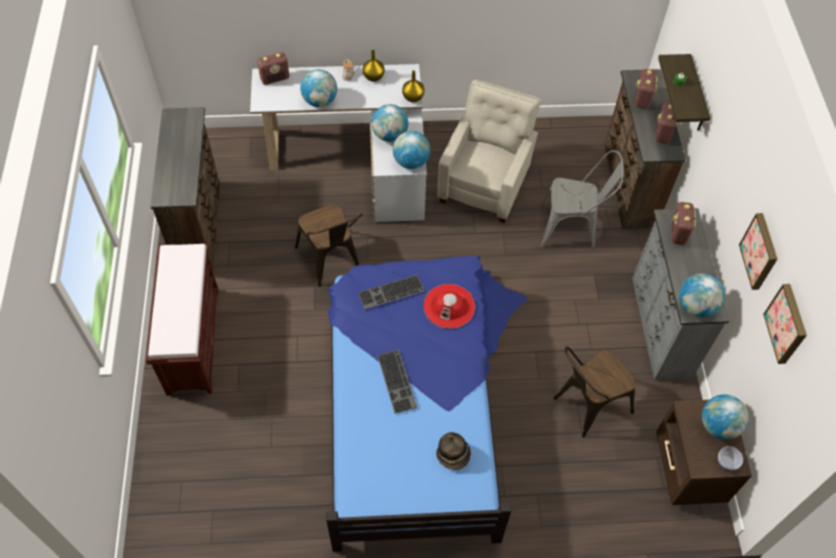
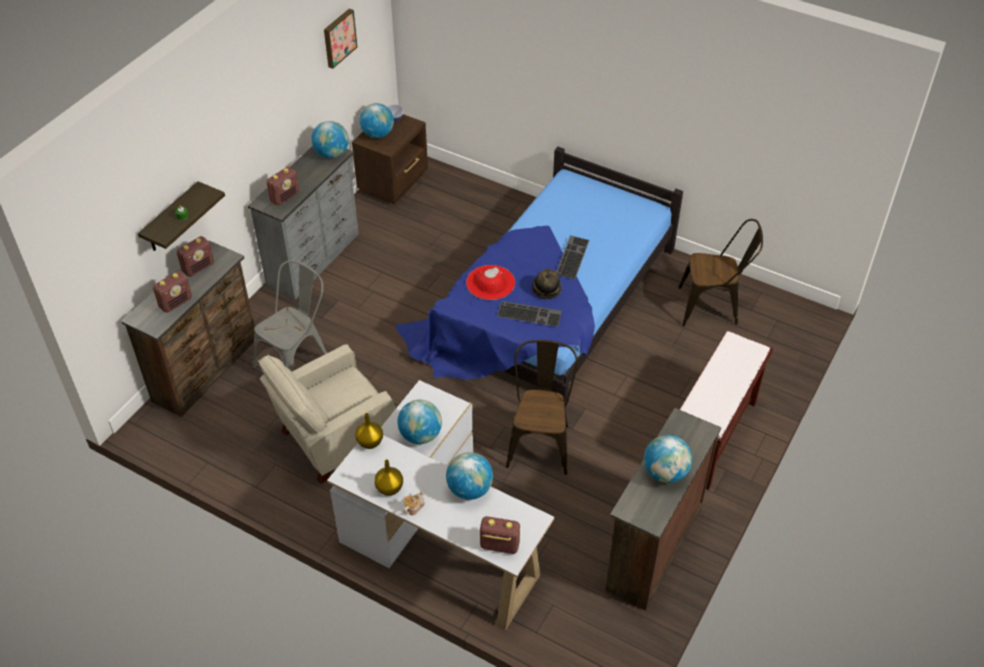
camera: 145 degrees left, 10 degrees down
(411, 162) = (423, 398): globe -> globe (665, 473)
(453, 455) = (565, 203): hat -> hat (546, 289)
(573, 228) = (297, 360): grey chair -> grey chair turned 90 degrees clockwise
(586, 406) = (423, 242): brown chair -> brown chair (713, 307)
(760, 251) = (298, 79): picture -> none

